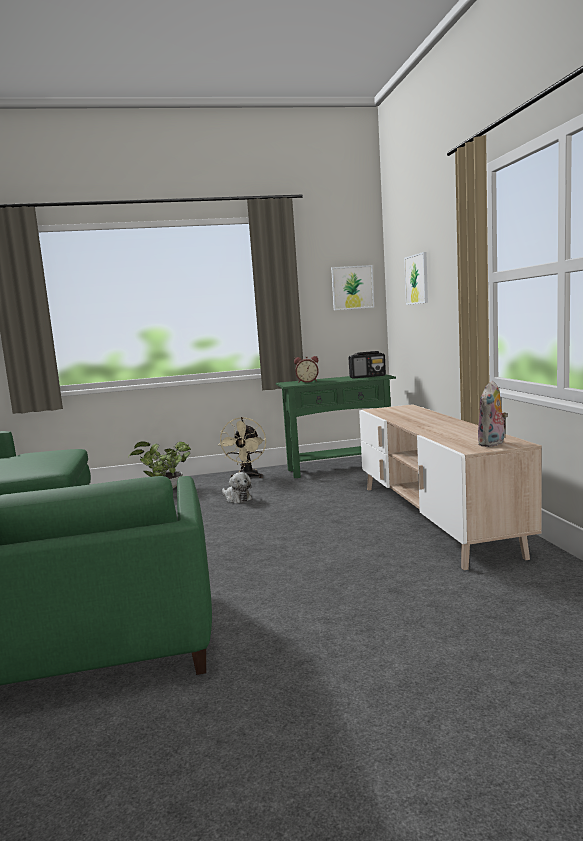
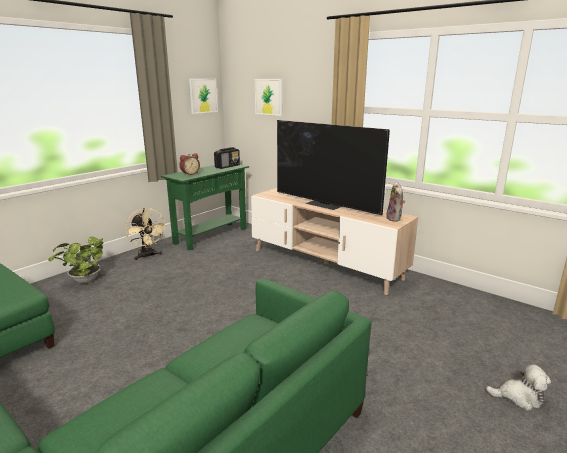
camera: 40 degrees left, 10 degrees up
(236, 498) = (169, 277): plush toy -> plush toy (518, 397)
(429, 423) = (325, 204): none -> television

